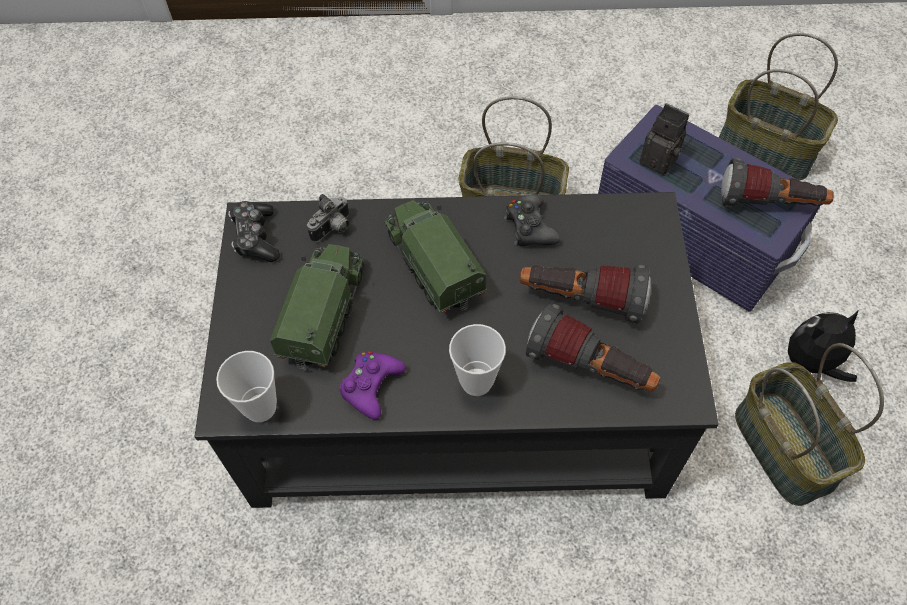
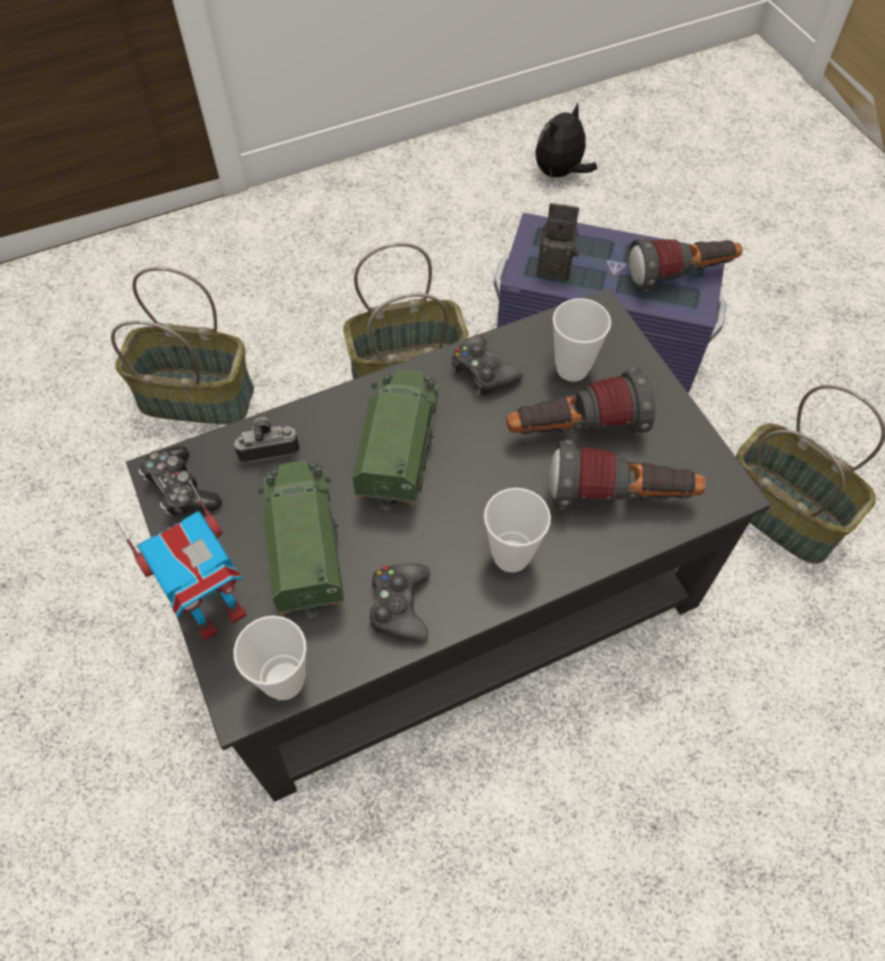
camera: 25 degrees left, 0 degrees up
(237, 338) = (216, 611): none -> toy robot
(333, 229) = (268, 448): camera -> camera turned 120 degrees counterclockwise
(371, 386) = (400, 606): purple game controller -> black game controller
(433, 264) = (399, 447): toy truck -> toy truck turned 60 degrees clockwise
(606, 249) = (572, 368): none -> cup
(767, 149) = (627, 231): basket -> basket (198, 396)
(812, 363) = (766, 422): plush toy -> plush toy (560, 173)

